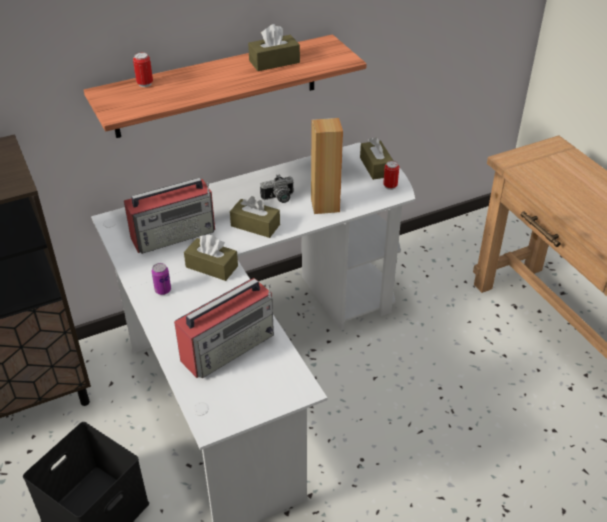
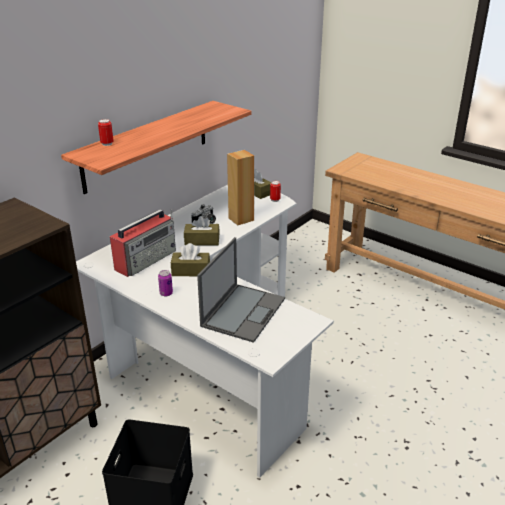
camera: 25 degrees left, 10 degrees down
(229, 346) = (243, 311): radio -> laptop
(274, 62) = (189, 118): brown tissue box -> none

